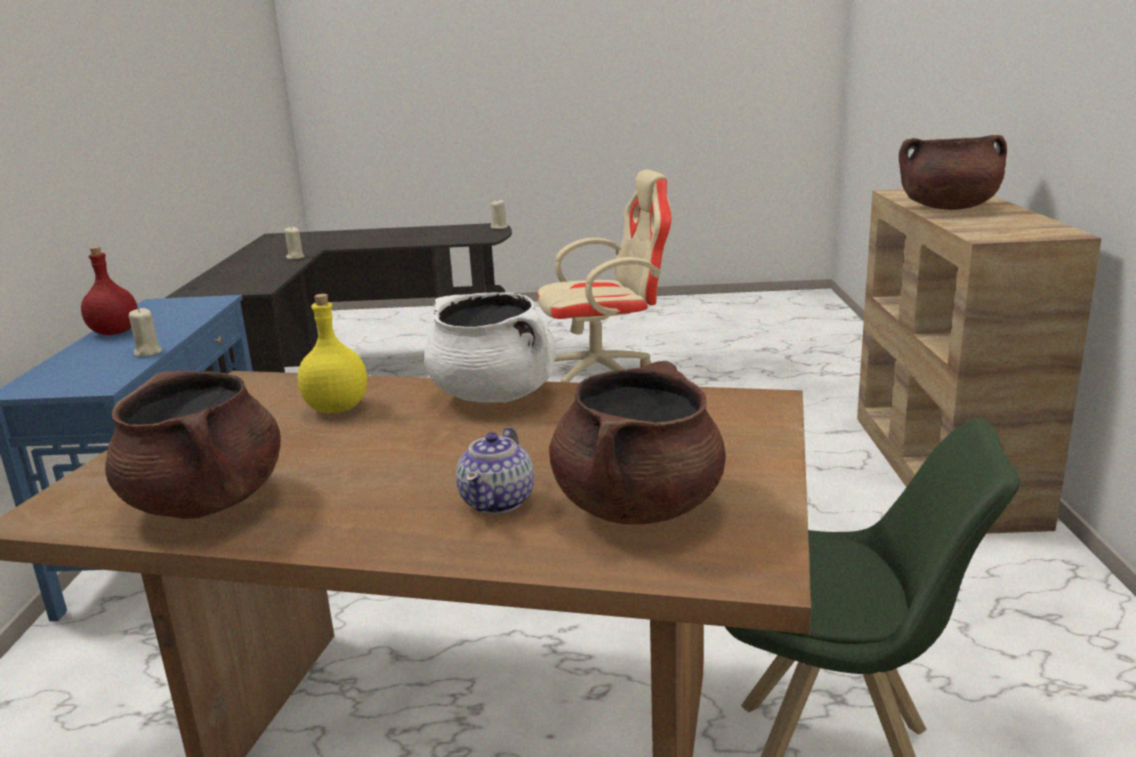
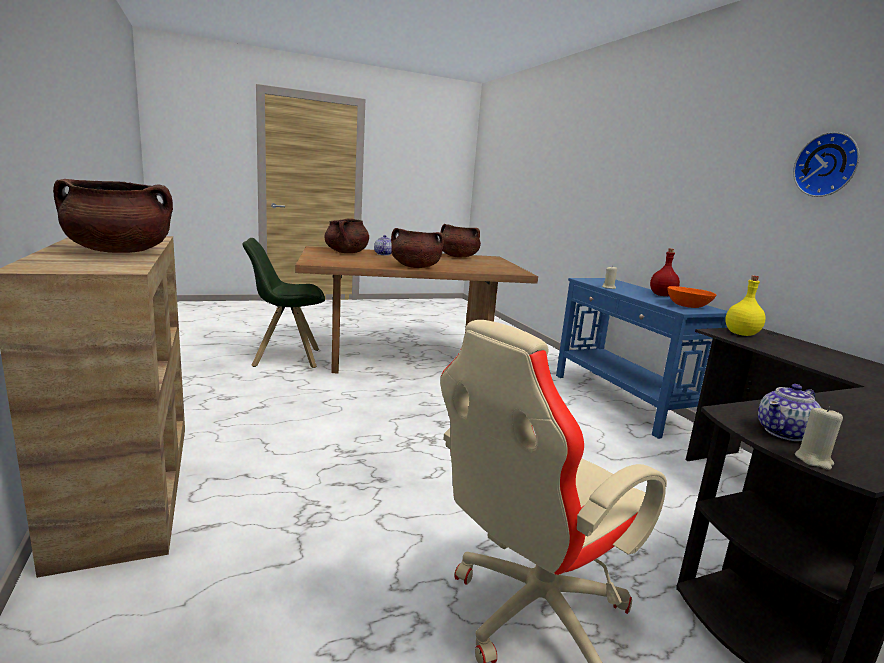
camera: 155 degrees right, 5 degrees down
(124, 80) = (828, 165): none -> wall clock
(173, 308) = (688, 306): none -> orange bowl
(295, 257) = (839, 371): beige candle -> none
(338, 408) = (466, 266): yellow bottle -> yellow bottle (740, 334)
(481, 233) = (785, 433): none -> teapot
(494, 395) = (415, 267): white cooking pot -> brown cooking pot

